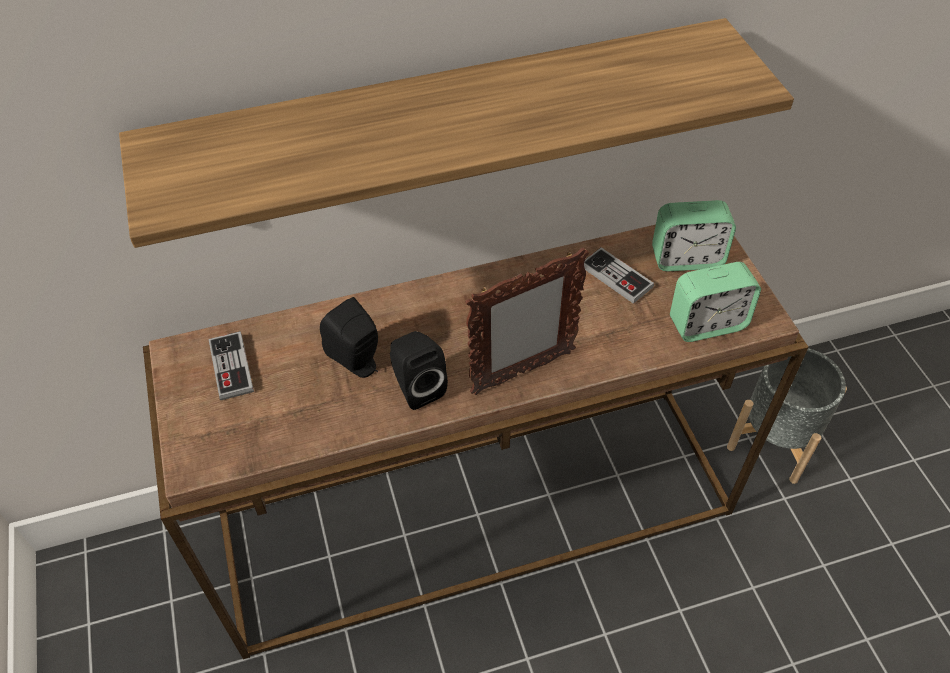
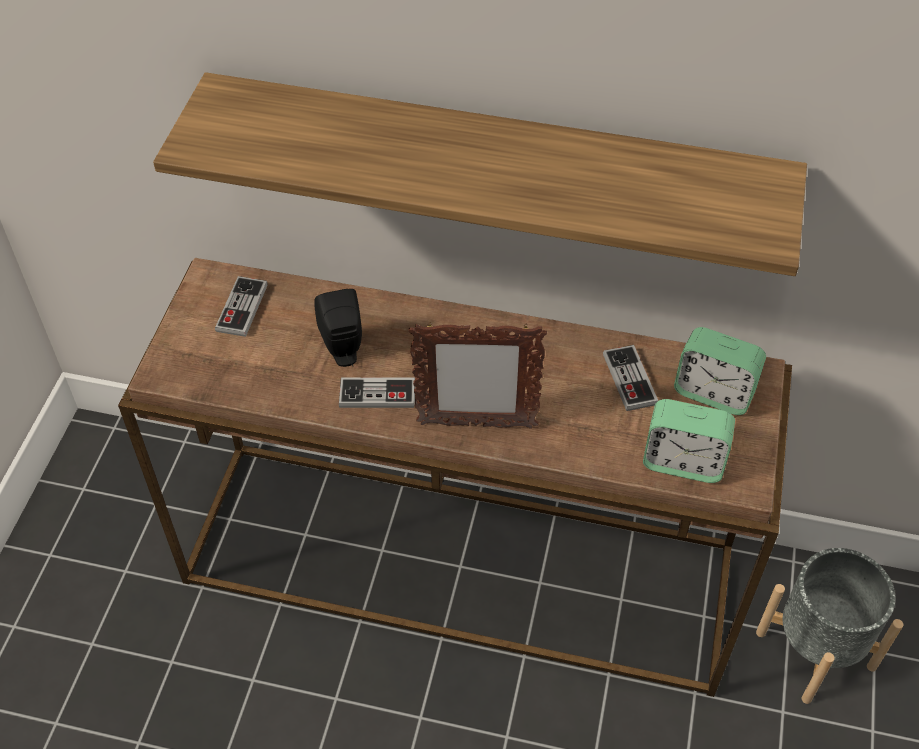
camera: 30 degrees right, 0 degrees up
(417, 387) = (377, 394): black speaker -> game controller

